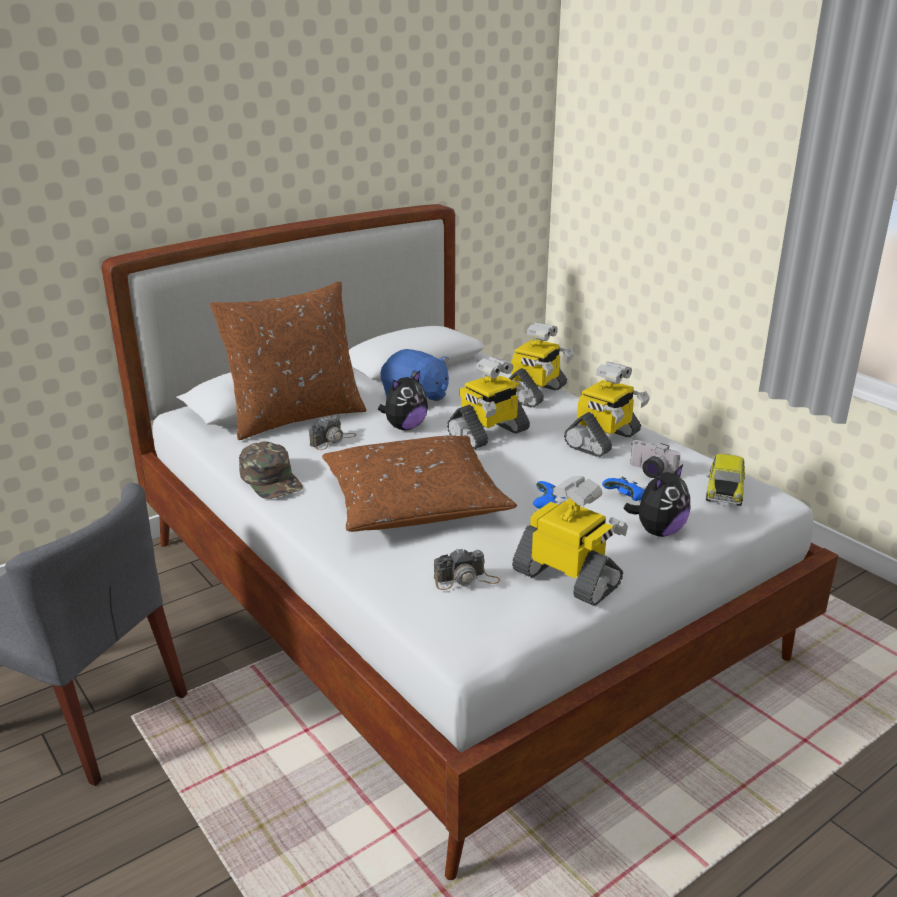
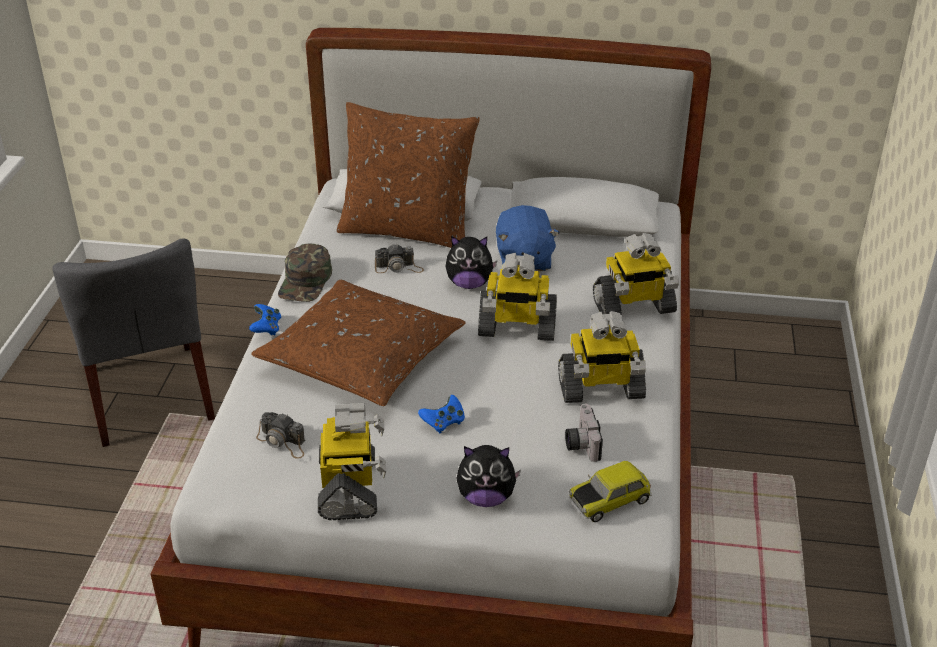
camera: 45 degrees right, 10 degrees up
(625, 499) = (515, 454): blue game controller -> blue game controller (266, 328)

